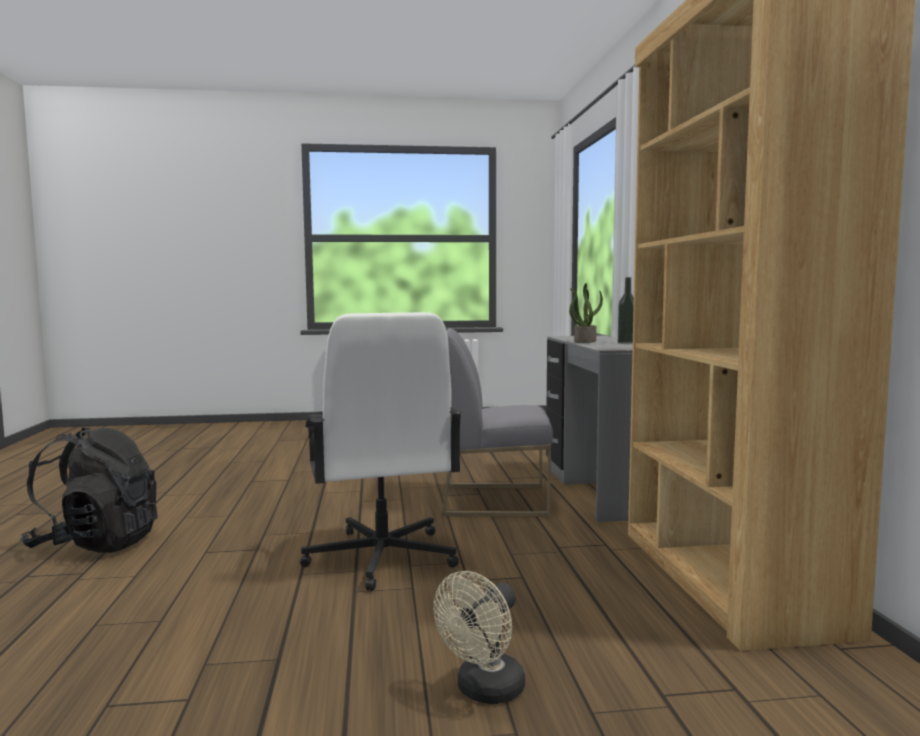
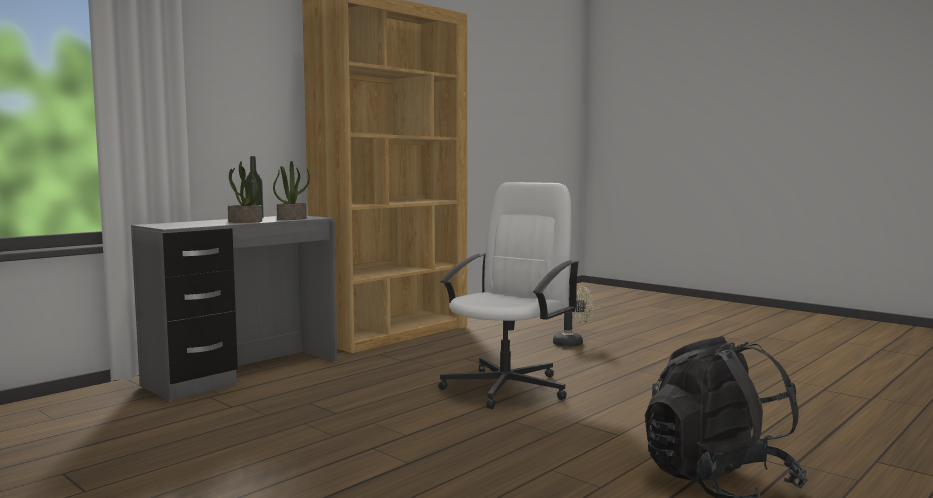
camera: 130 degrees left, 0 degrees up
(496, 500) = (323, 393): grey chair -> none
(597, 345) = (292, 219): none -> potted plant

